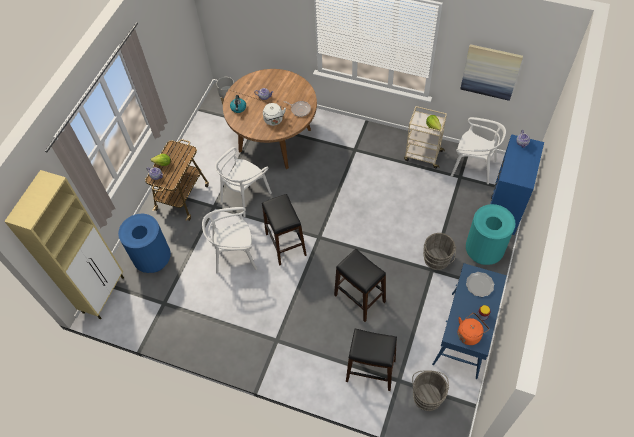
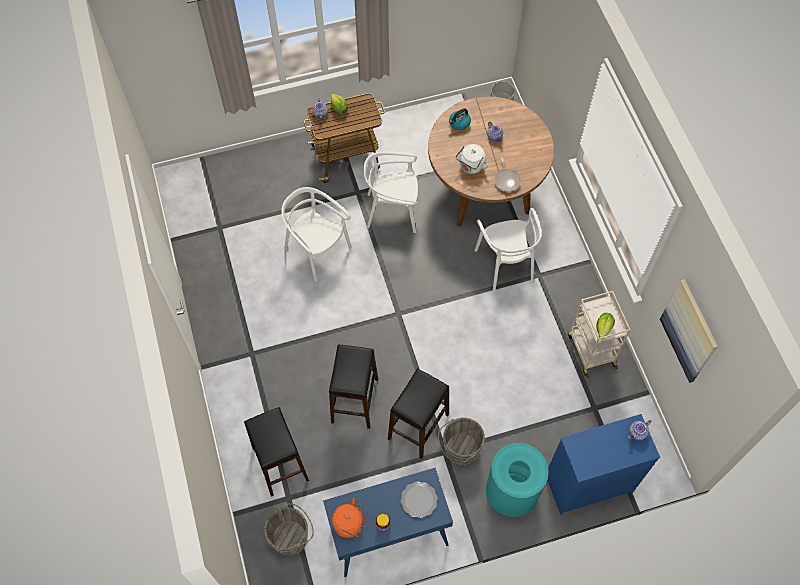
camera: 50 degrees right, 5 degrees up
(104, 294) = (192, 172): beige cabinet -> none
(153, 259) = (258, 184): blue trash can -> none
(285, 244) = (365, 288): black stool -> black stool (418, 426)
(473, 167) = (621, 414): white chair -> white chair (505, 264)

